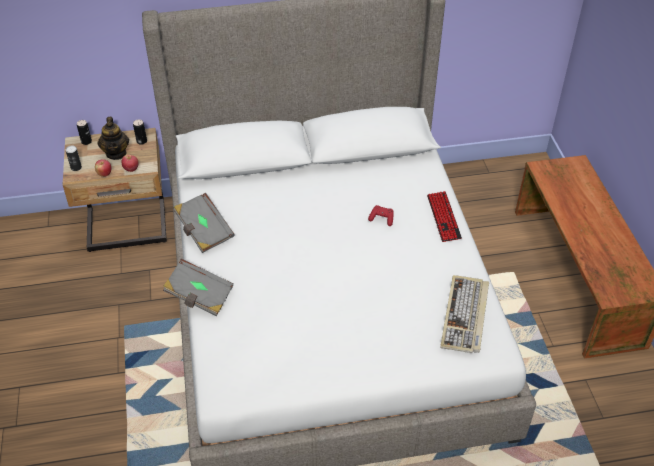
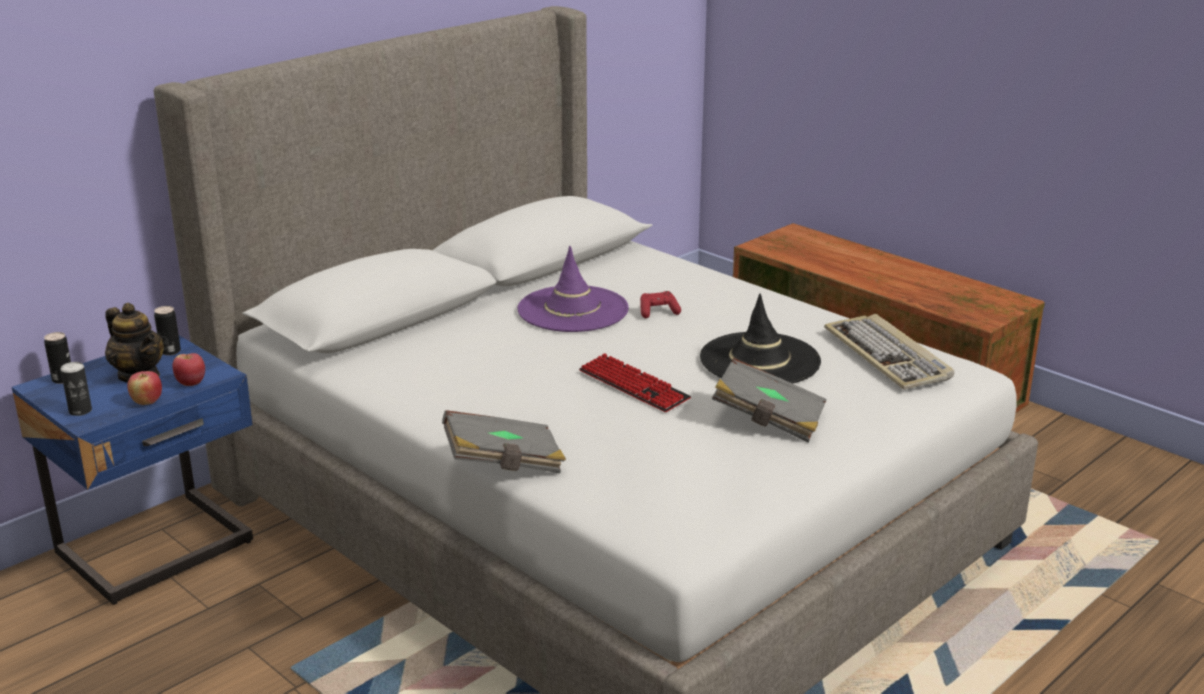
camera: 35 degrees left, 20 degrees down
(128, 228) = (159, 550): beige nightstand -> blue nightstand
(204, 231) = (415, 401): grey book -> grey book (768, 420)
(340, 196) = (573, 310): none -> purple hat
(393, 284) = (760, 360): none -> black hat
(443, 217) = (733, 288): keyboard -> keyboard (633, 385)

